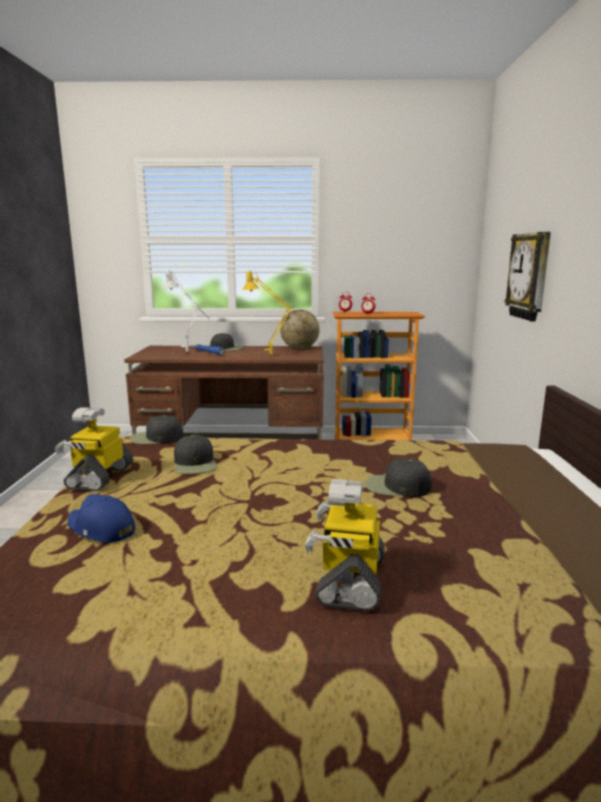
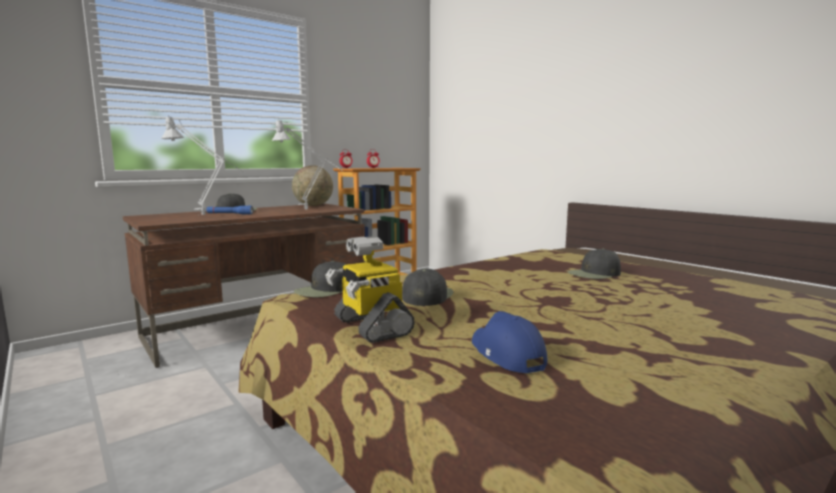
camera: 40 degrees left, 5 degrees down
(100, 529) = (506, 354): blue cap -> blue cap turned 75 degrees clockwise
(195, 464) = (427, 296): black cap -> black cap turned 105 degrees counterclockwise
(275, 356) = (311, 210): yellow table lamp -> grey table lamp
(349, 579) = (725, 318): toy robot -> none
(530, 276) = (512, 130): wall clock -> none

